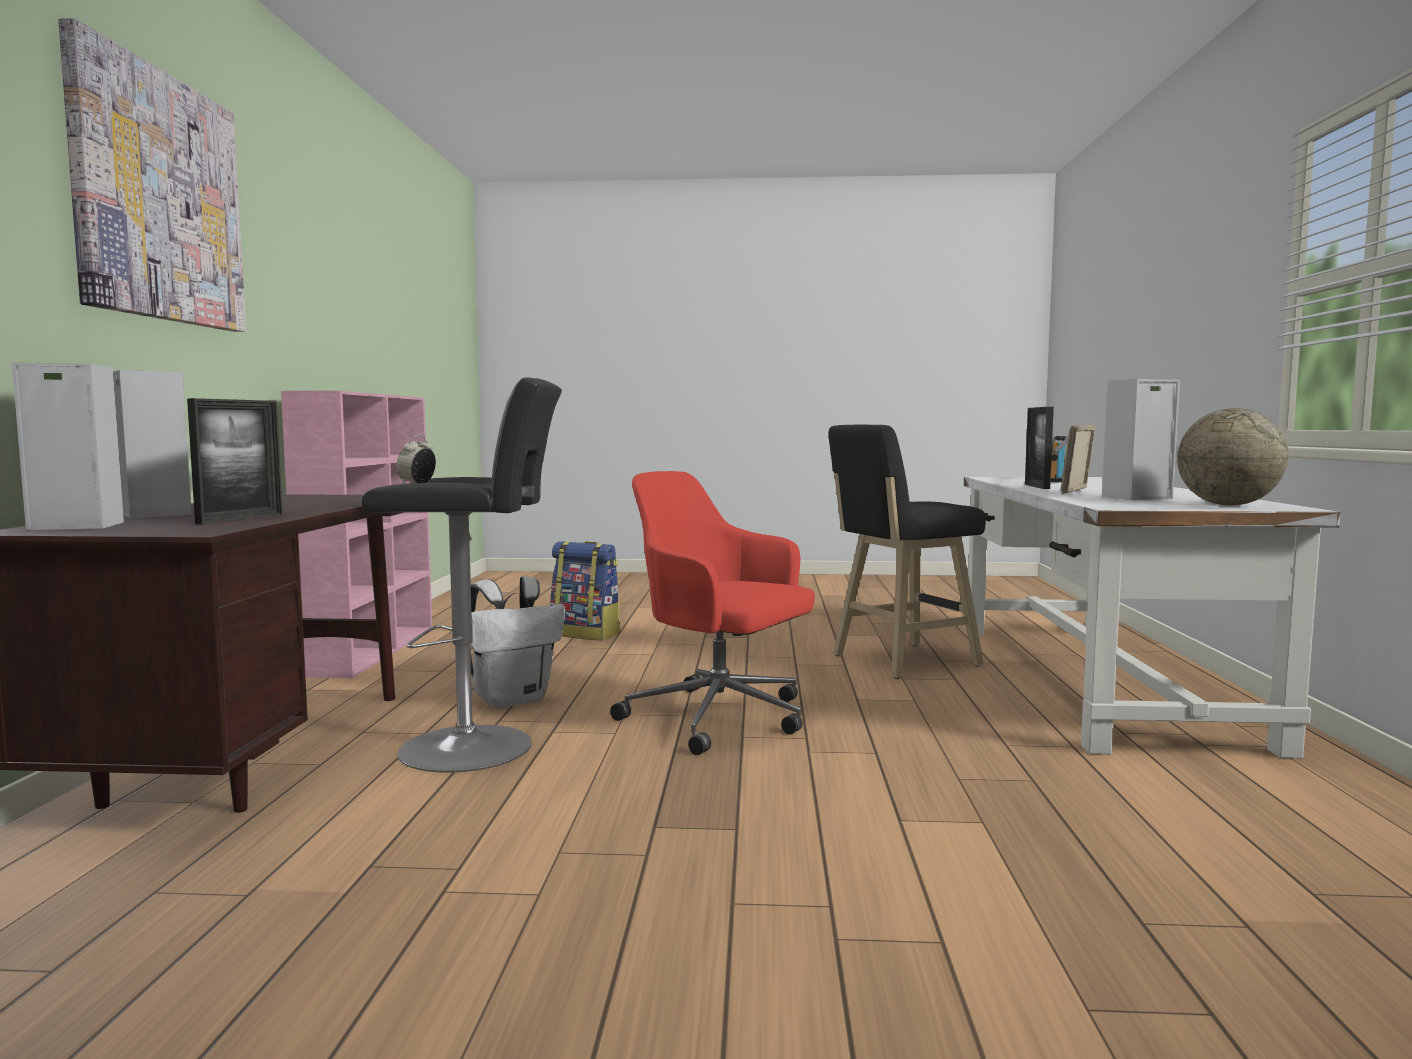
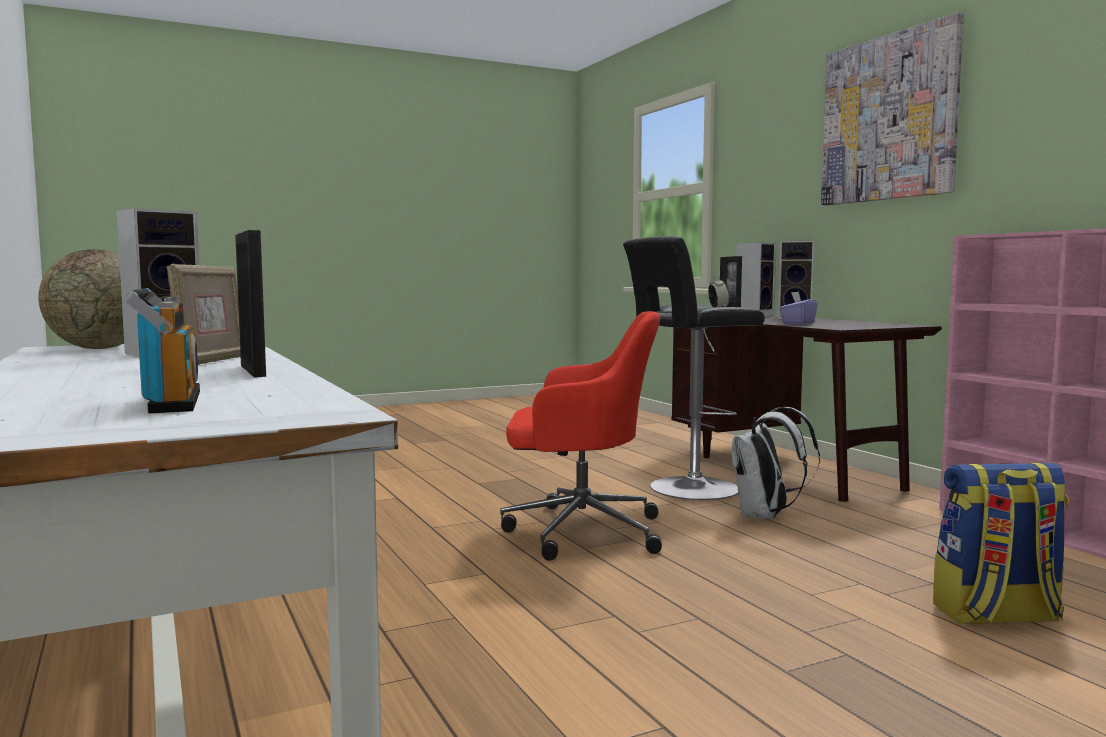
camera: 150 degrees right, 0 degrees up
(329, 503) = (797, 323): none -> purple tissue box
(900, 661) = (478, 657): black stool -> none

